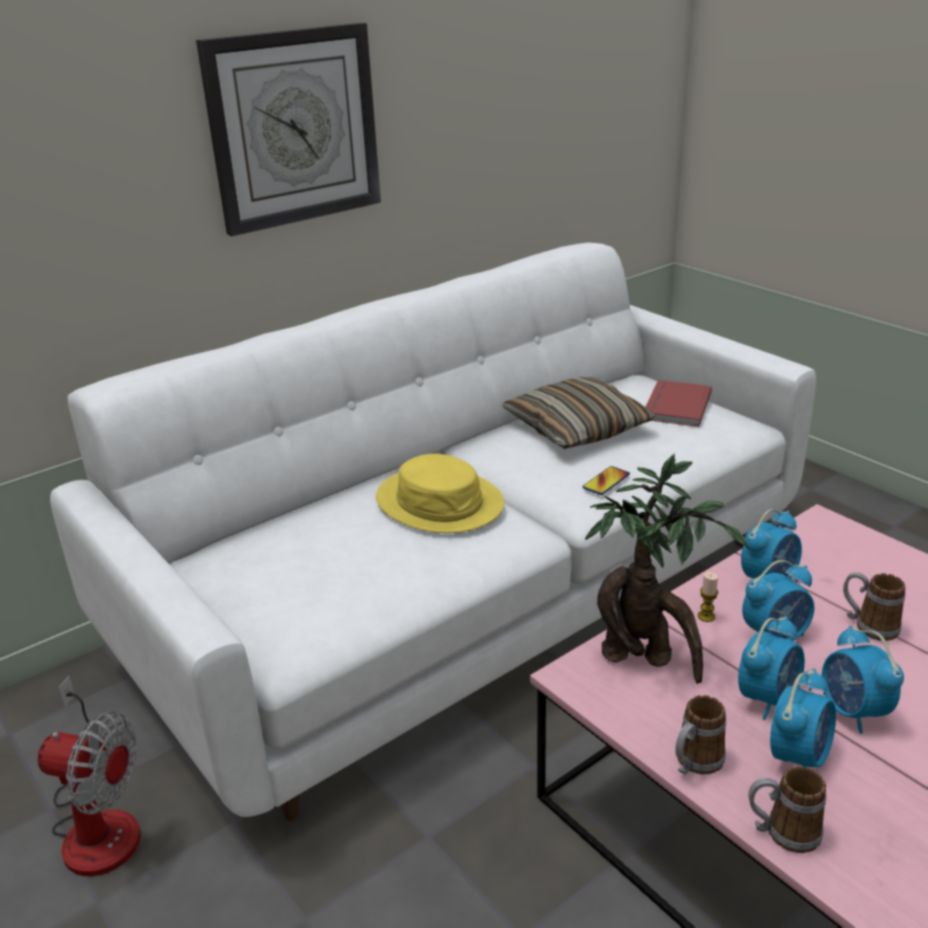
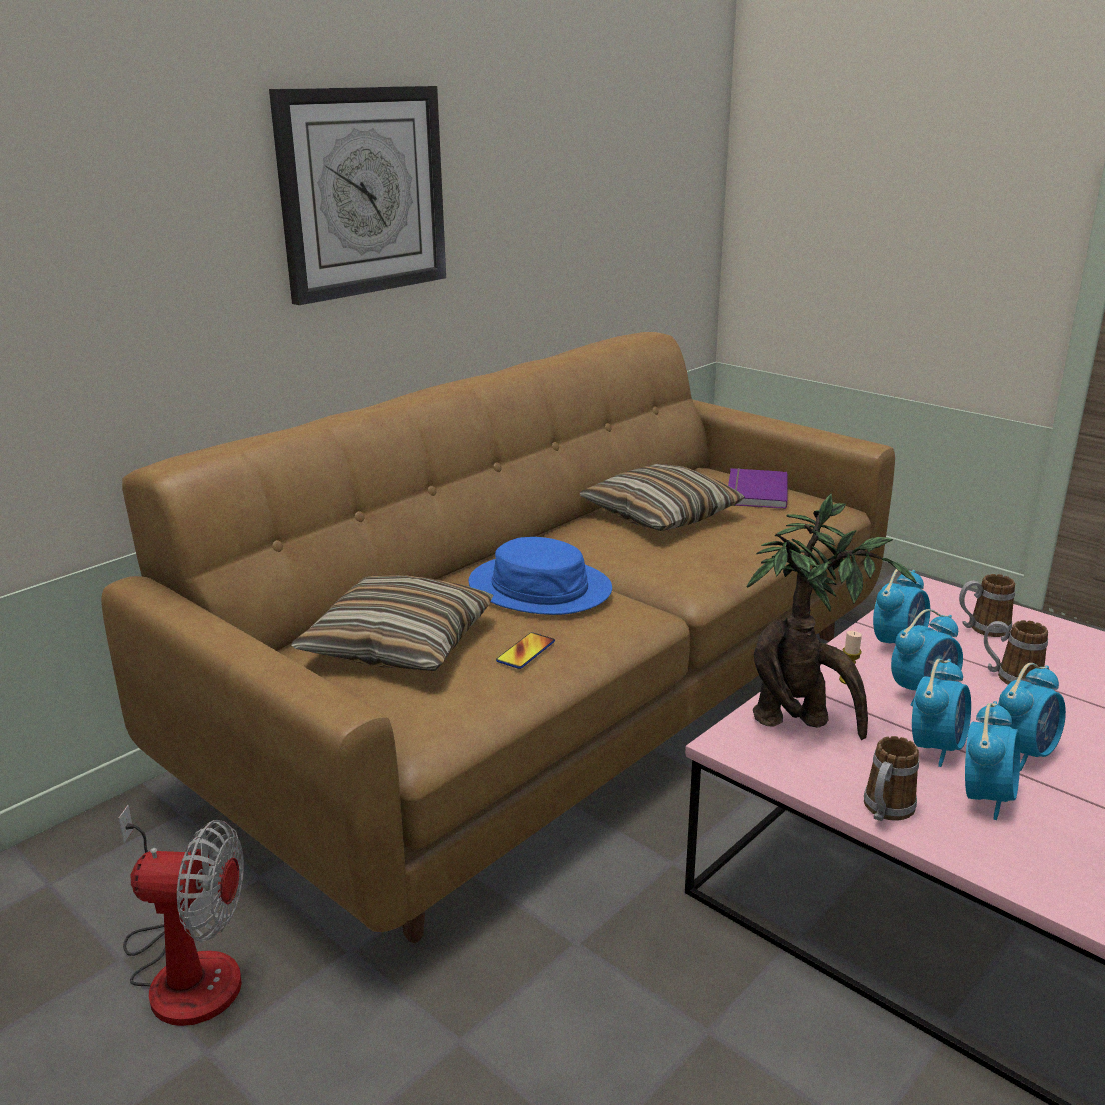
camera: 10 degrees left, 5 degrees down
(297, 554) = (399, 644): none -> pillow
(440, 502) = (540, 588): yellow hat -> blue hat
(469, 592) = (554, 700): white sofa -> brown sofa
(606, 481) = (709, 561): phone -> phone (525, 652)
(674, 406) = (754, 492): red book -> purple book
(782, 832) = (995, 865): mug -> mug (981, 629)
(853, 711) = (1023, 753): alarm clock -> alarm clock turned 105 degrees counterclockwise

